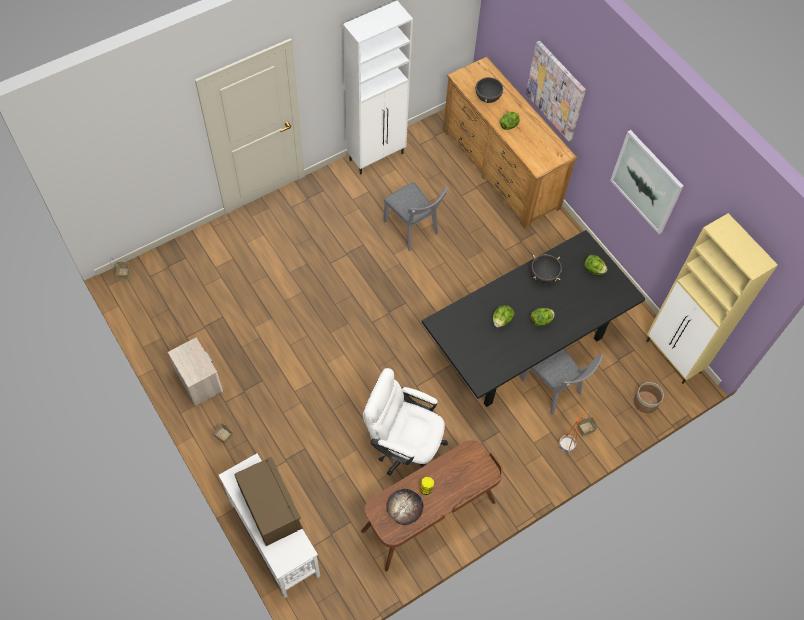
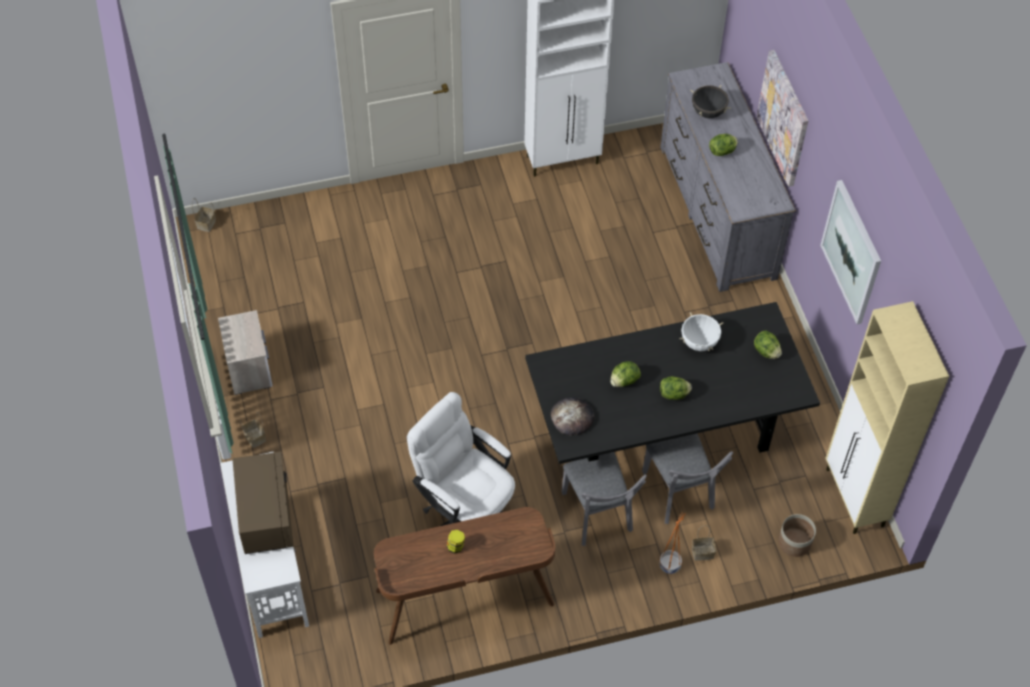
camera: 20 degrees right, 5 degrees down
(404, 507) = (422, 559): bread -> bread (572, 417)
(413, 230) = (574, 259): grey chair -> grey chair (598, 517)
(500, 169) = (717, 212): brown dresser -> grey dresser
(544, 276) = (699, 342): black cooking pot -> white cooking pot

